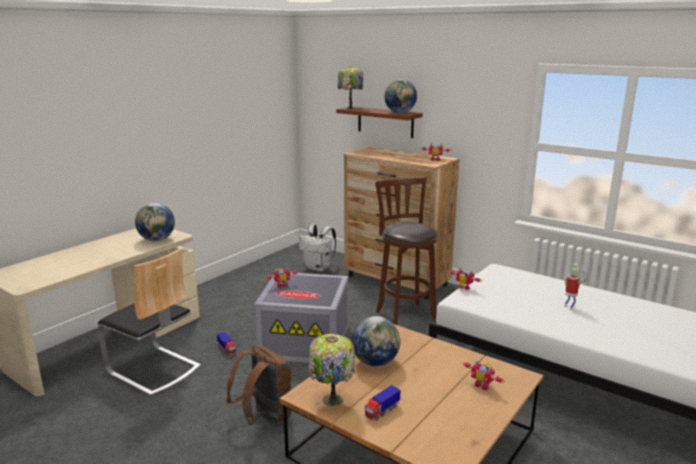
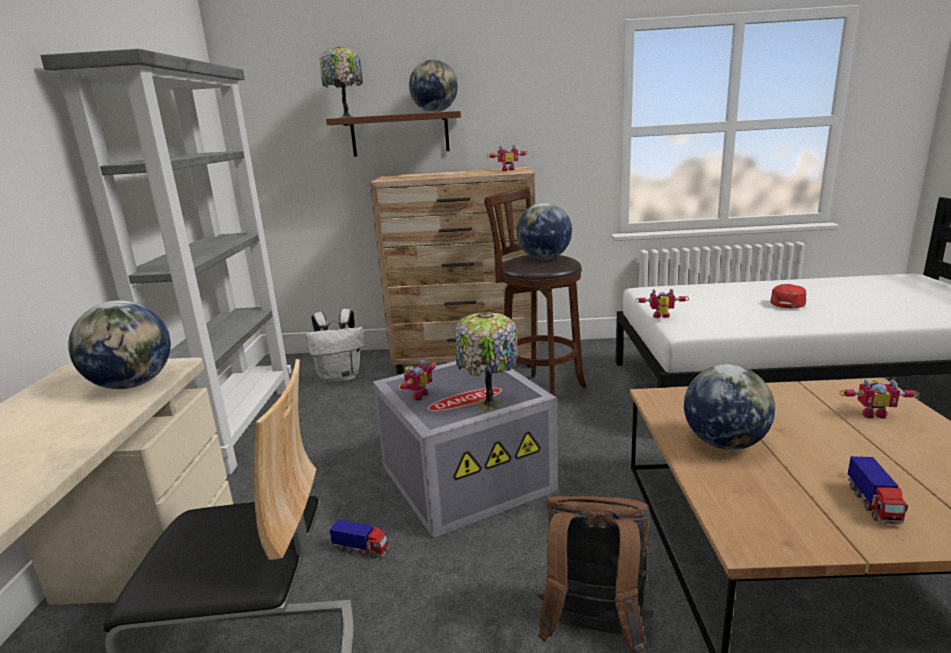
camera: 35 degrees left, 0 degrees up
(244, 276) = (236, 426): none -> grey bookcase
(331, 401) = (795, 527): table lamp -> table lamp (488, 405)
(411, 227) = (544, 258): none -> globe
(569, 307) = (788, 301): toy robot -> red cap

